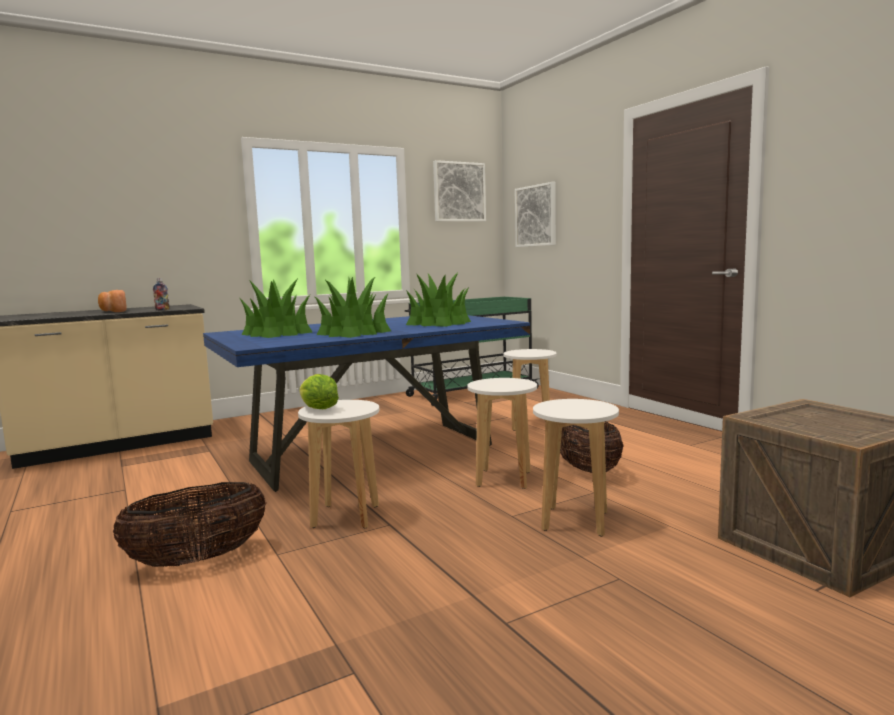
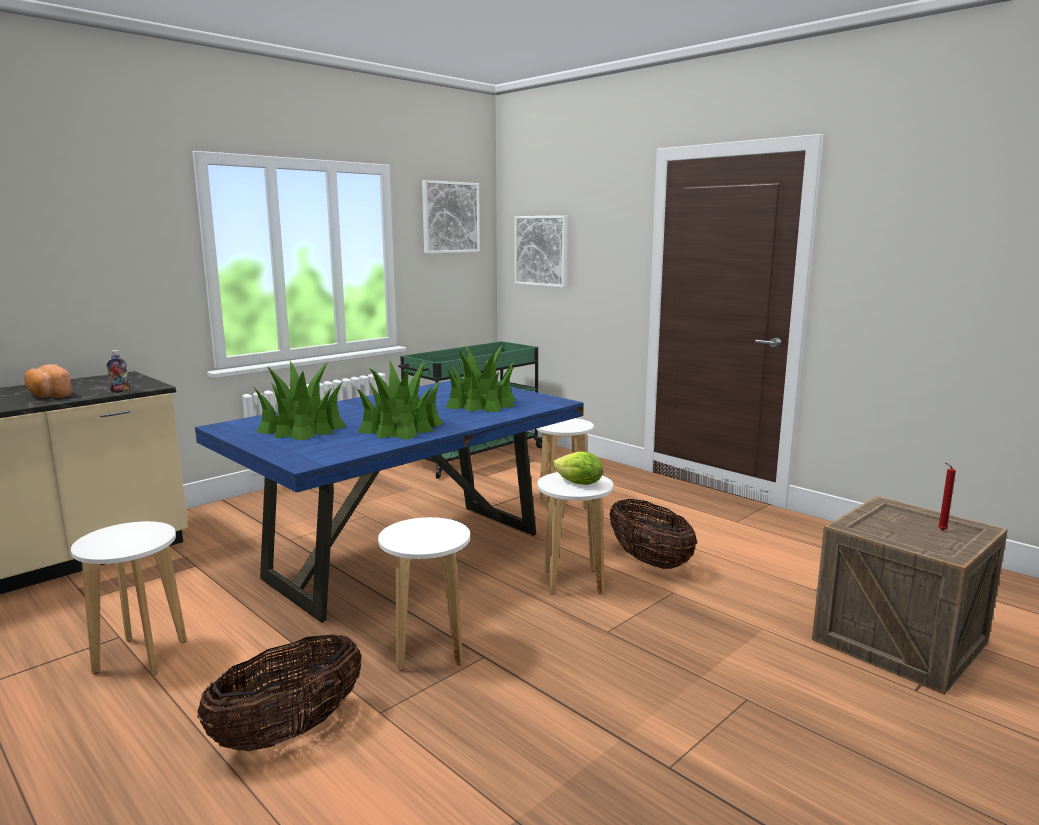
camera: 15 degrees left, 5 degrees up
(318, 409) = (401, 537): lettuce -> lettuce (579, 484)
(574, 521) = (672, 632): white stool -> white stool (140, 656)
(858, 424) = (940, 530): none -> red candle

